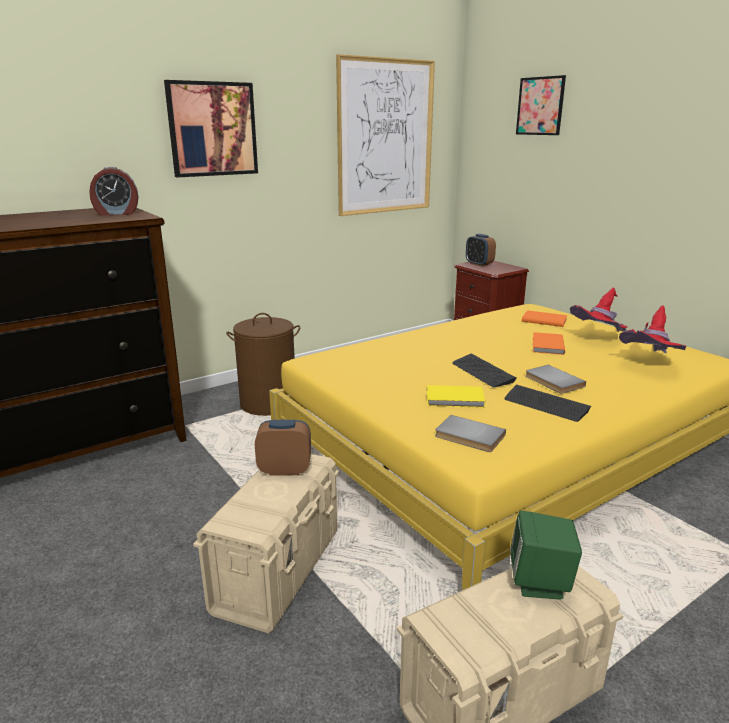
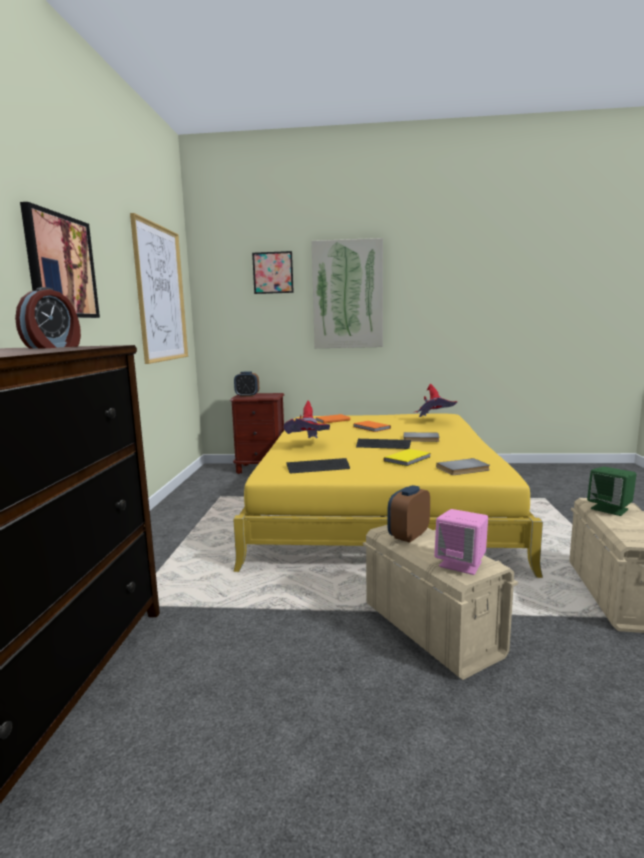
camera: 50 degrees left, 10 degrees down
(244, 514) = (461, 564): none -> pink speaker
(269, 403) = (174, 554): brown laundry basket -> none
(546, 405) = (447, 447): keyboard -> keyboard (318, 467)
(598, 339) = (383, 420): red hat -> red hat (308, 445)
(626, 143) = (347, 294): none -> picture

